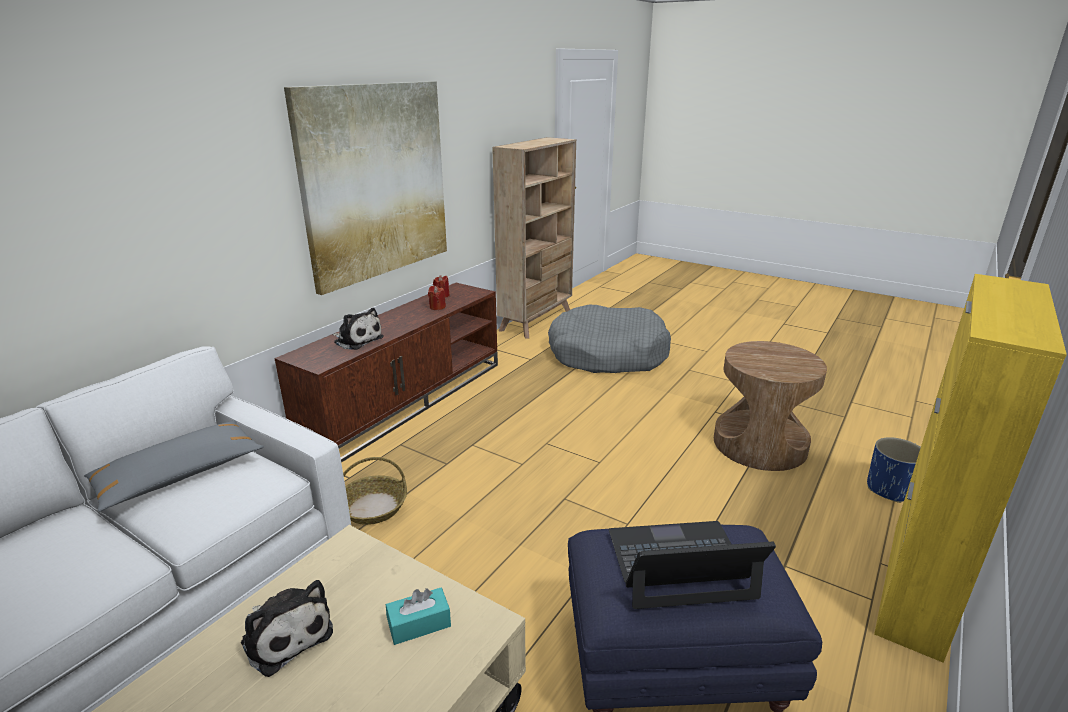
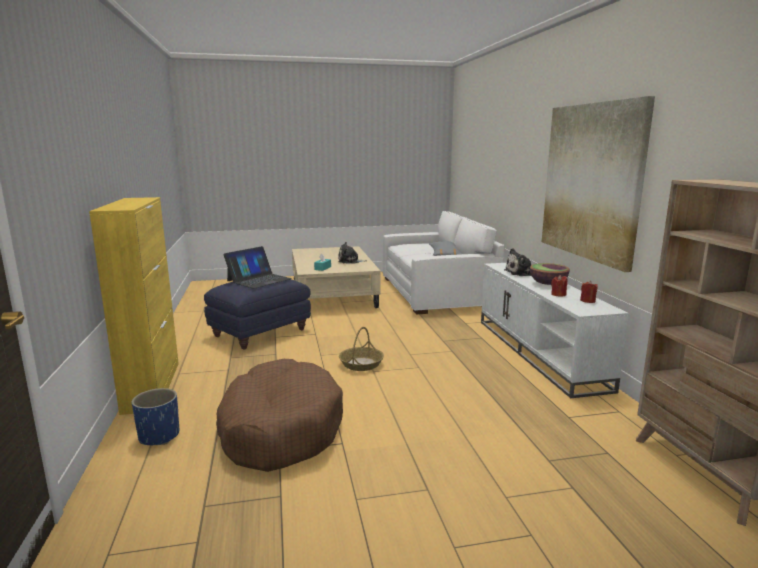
camera: 135 degrees right, 10 degrees down
(373, 507) = (432, 321): basket -> basket (361, 364)
(396, 318) = (548, 284): none -> bowl
(407, 400) = (539, 352): brown tv stand -> white tv stand
(607, 354) = (533, 463): grey dog bed -> none
(759, 444) = (280, 429): brown side table -> brown dog bed

